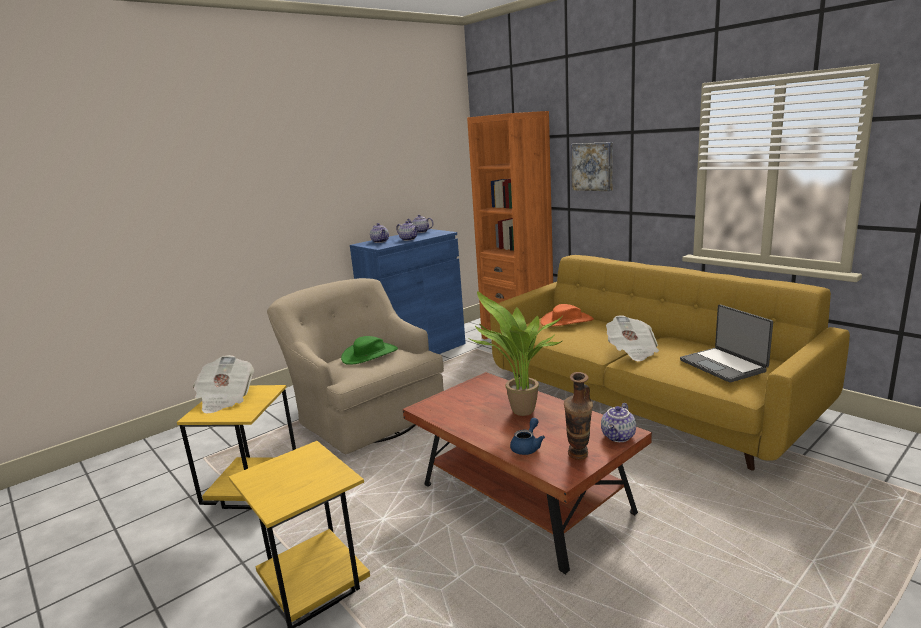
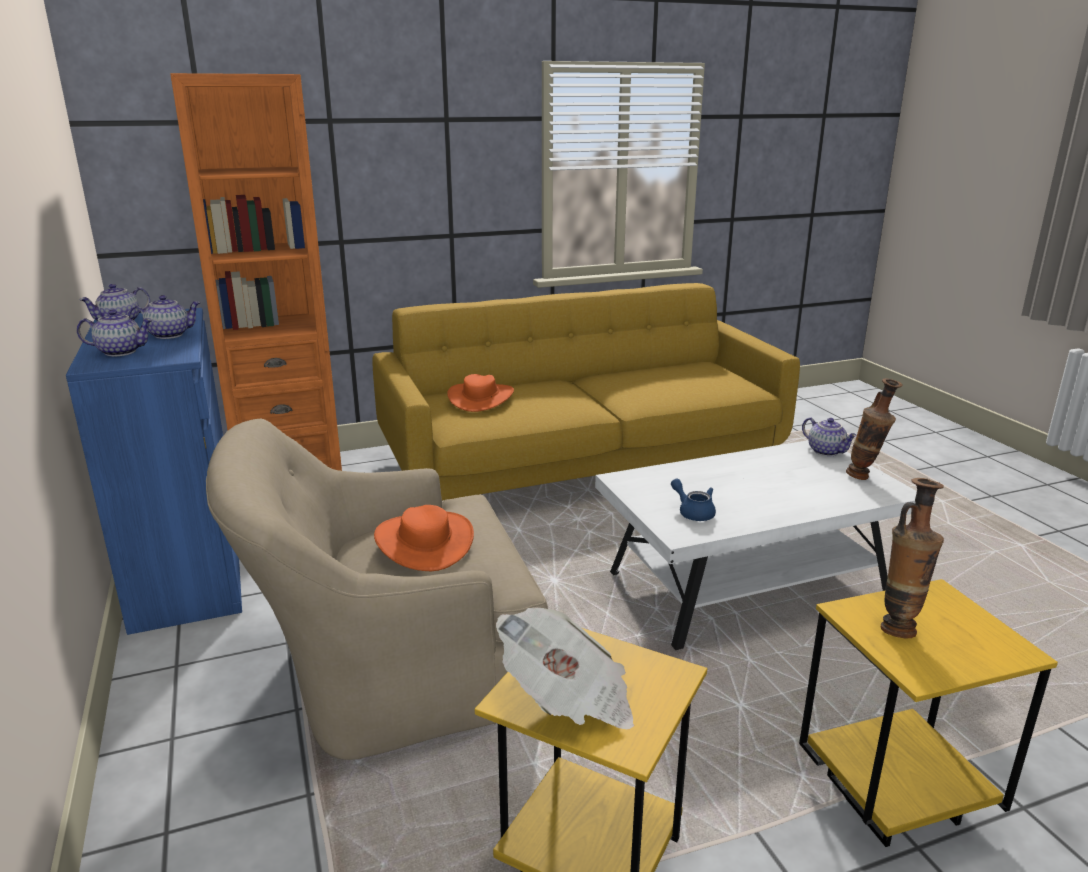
camera: 70 degrees left, 5 degrees up
(296, 466) = (899, 626): none -> vase
(370, 354) = (424, 541): green hat -> orange hat
(520, 413) = (741, 481): potted plant -> none
(523, 500) = (746, 587): brown coffee table -> white coffee table
(527, 447) = (829, 494): blue teapot -> blue teapot (693, 512)
(593, 166) = (386, 171): picture -> none
(632, 351) = (620, 396): newspaper -> none
(724, 365) = (701, 377): laptop -> none

